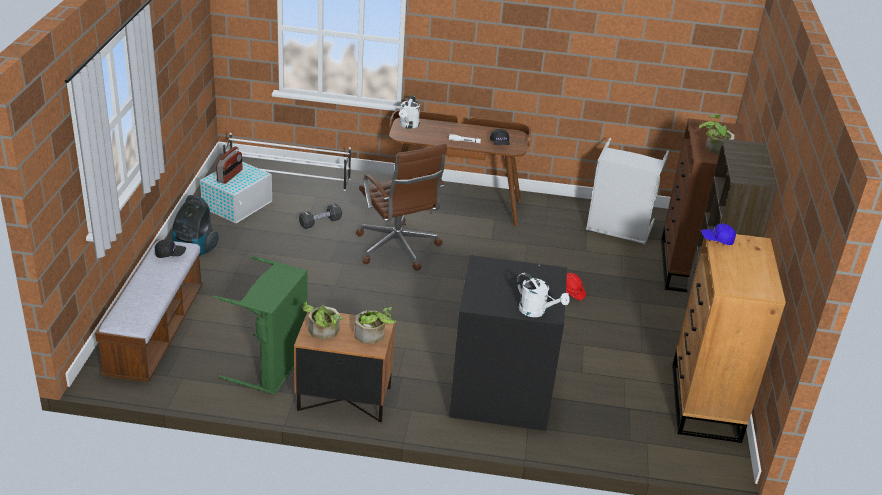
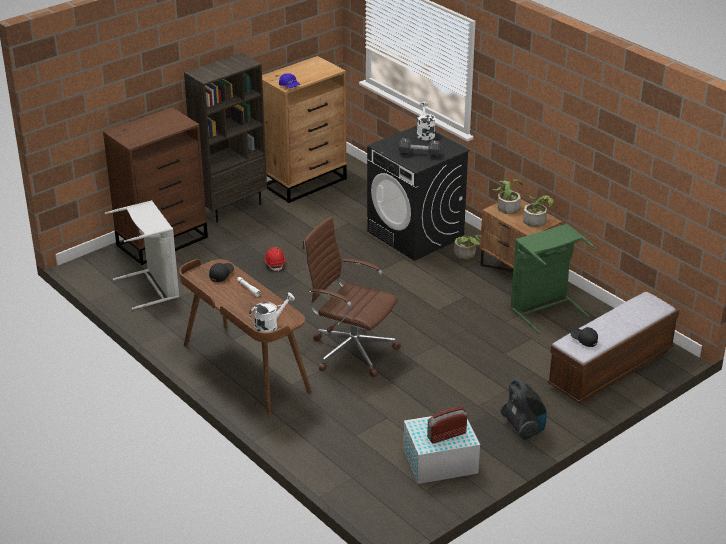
camera: 135 degrees left, 0 degrees up
(288, 178) = (356, 472): white shoe rack -> none
(320, 222) = (385, 405): black dumbbell -> black dumbbell (419, 154)
(398, 249) = (351, 350): brown office chair -> brown office chair turned 75 degrees counterclockwise
(714, 148) = (165, 125): potted plant -> potted plant (466, 254)

